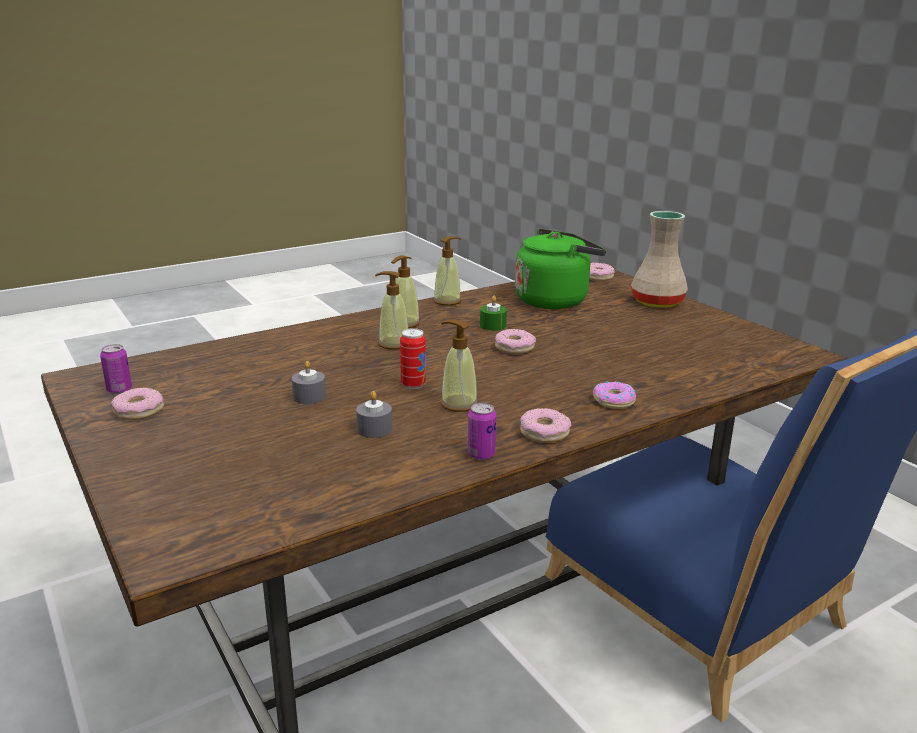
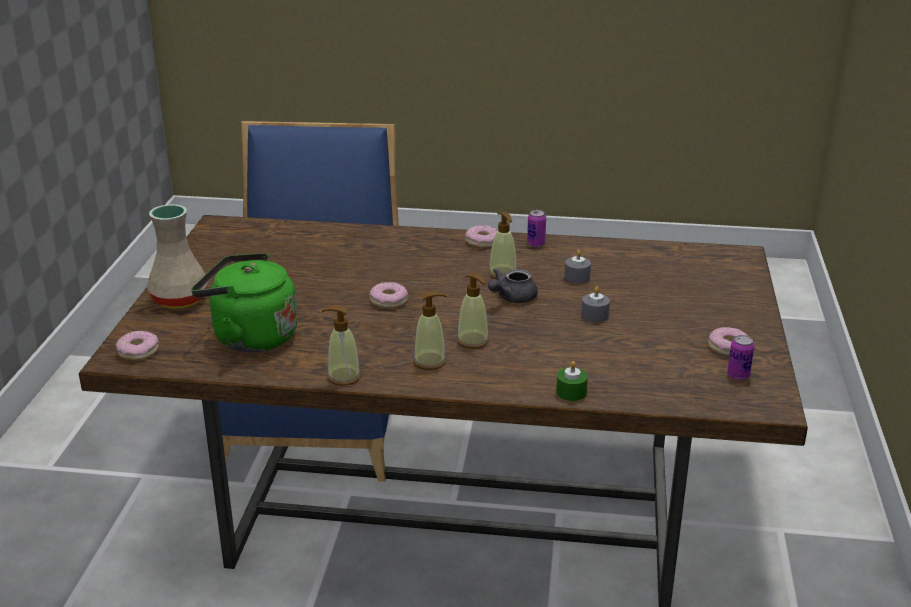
camera: 140 degrees left, 5 degrees up
(413, 385) = (511, 298): can -> grey teapot
(493, 325) = (362, 329): green candle -> green candle (571, 392)
(613, 401) = (407, 243): donut -> none

